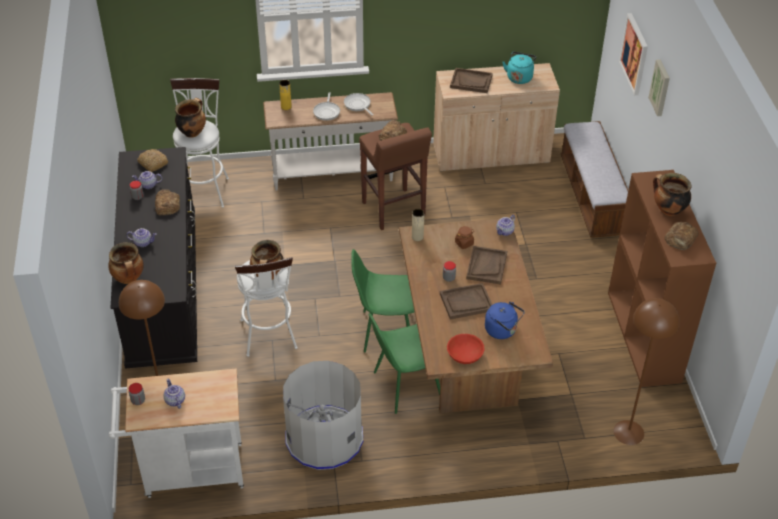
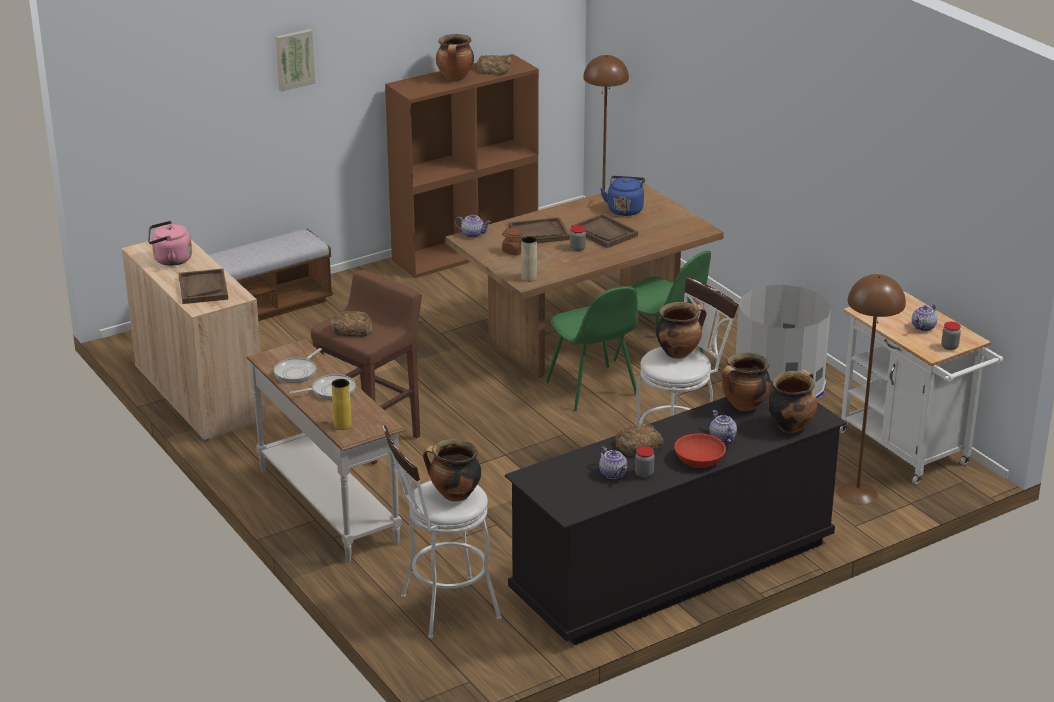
camera: 115 degrees left, 15 degrees down
(152, 163) = (565, 487): bread -> none
(168, 267) = (744, 406): none -> cooking pot
(465, 354) = (676, 220): red bowl -> red bowl (699, 459)
(519, 77) = (170, 260): turquoise kettle -> pink kettle
(635, 54) = (201, 101): picture -> none

